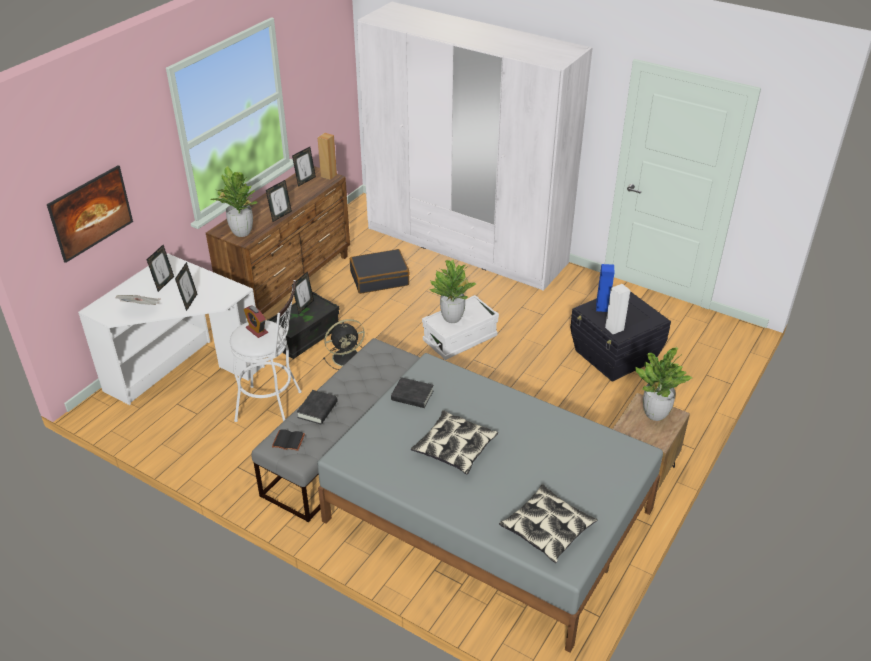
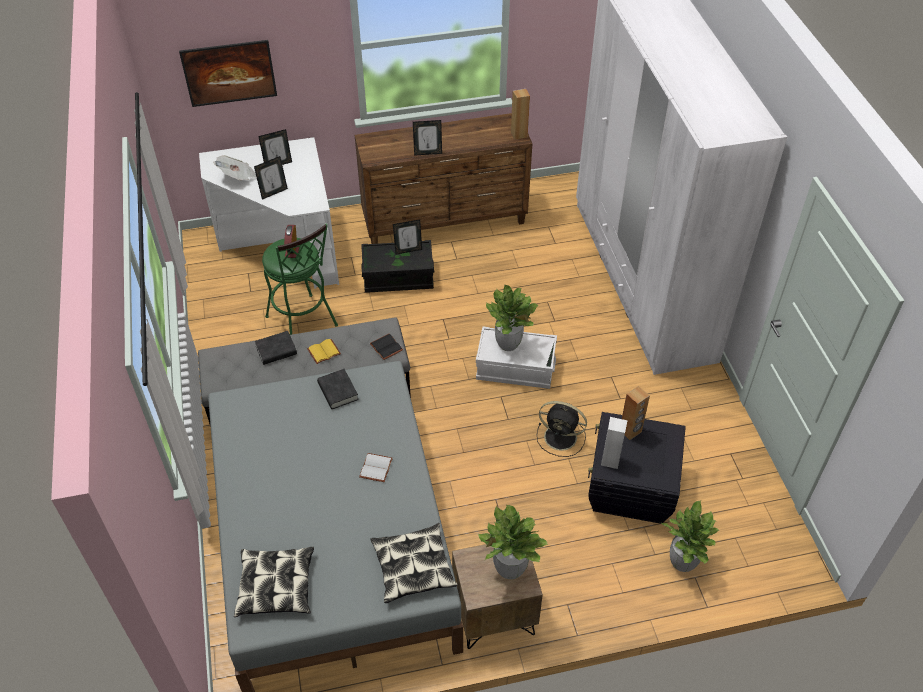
camera: 45 degrees right, 10 degrees up
(241, 232) = (379, 151): potted plant -> potted plant (682, 562)
(274, 407) = (304, 325): white stool -> green stool
(287, 441) = (225, 361): black book -> black book (385, 347)
(305, 181) = (492, 129): picture frame -> none
(347, 357) = (406, 320): black fan -> black fan (562, 437)
(355, 388) = (324, 352): none -> yellow book
(379, 278) = (523, 263): black suitcase -> none
(454, 448) = (306, 461): pillow -> pillow (413, 567)
(505, 419) = (376, 468): none -> white book
(602, 307) = (630, 431): blue speaker -> brown speaker

